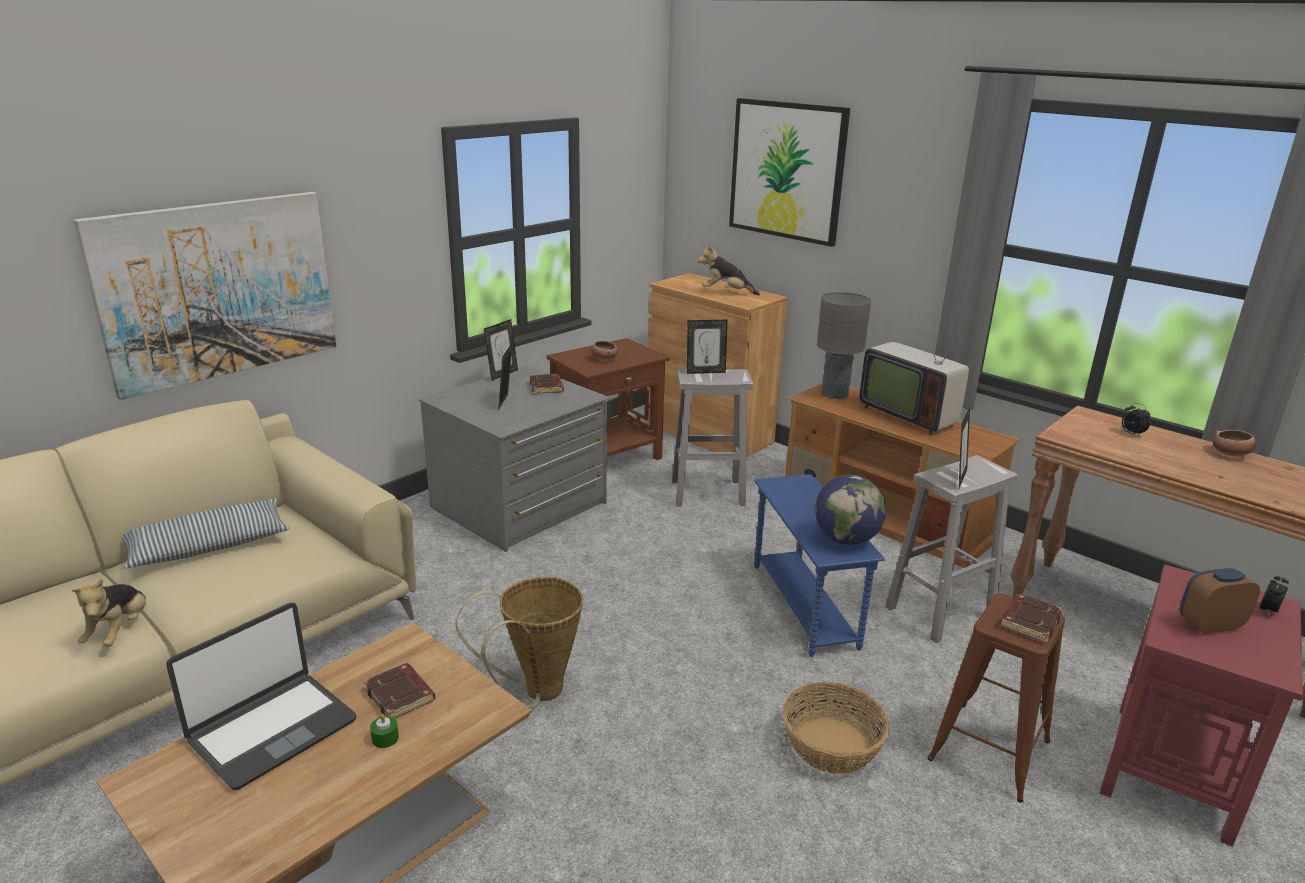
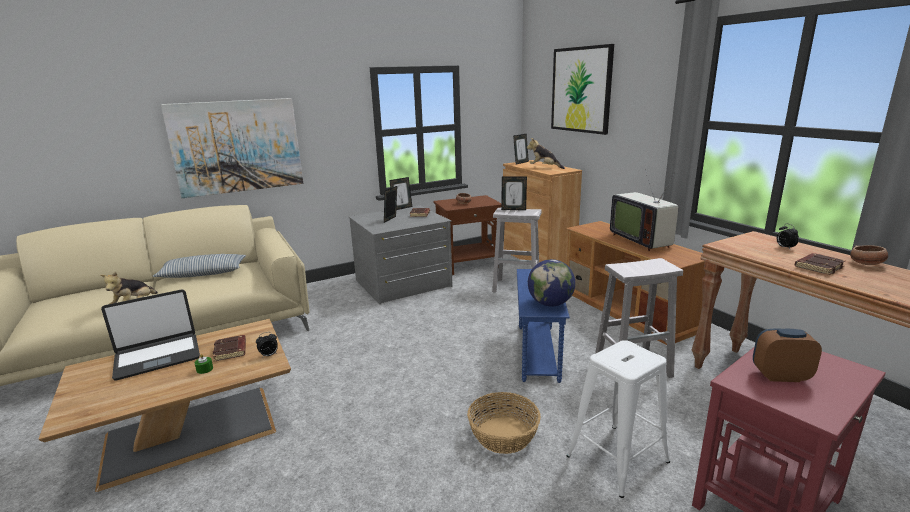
camera: 20 degrees right, 5 degrees down
(535, 693) = (344, 376): basket -> none
(835, 394) = (598, 227): grey table lamp -> none
(958, 478) = (634, 269): picture frame -> picture frame (520, 163)
(989, 750) = (617, 459): brown stool -> white stool
(1029, 621) = (634, 358): brown book -> brown book (818, 267)
(1268, 611) = (847, 374): alarm clock -> alarm clock (269, 355)

